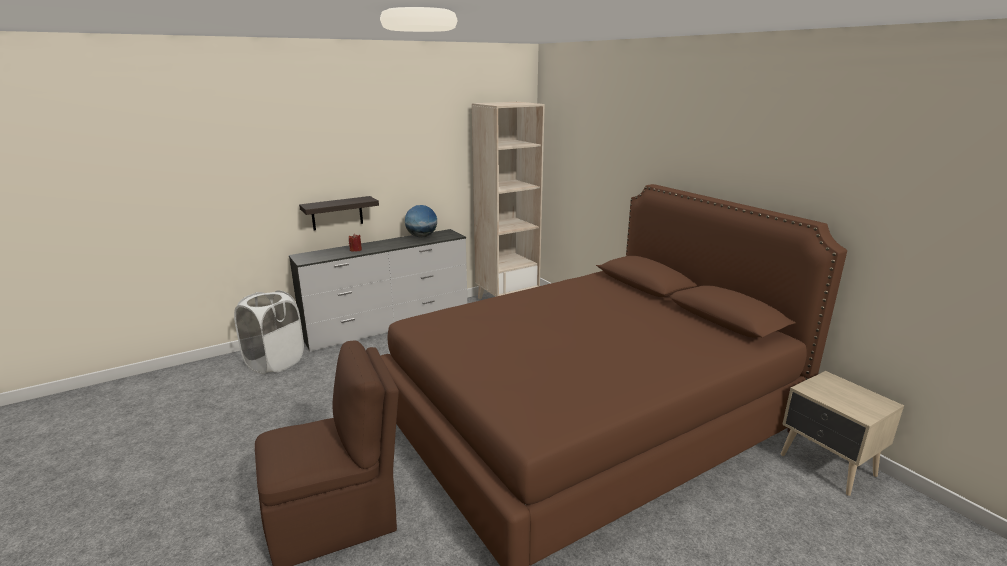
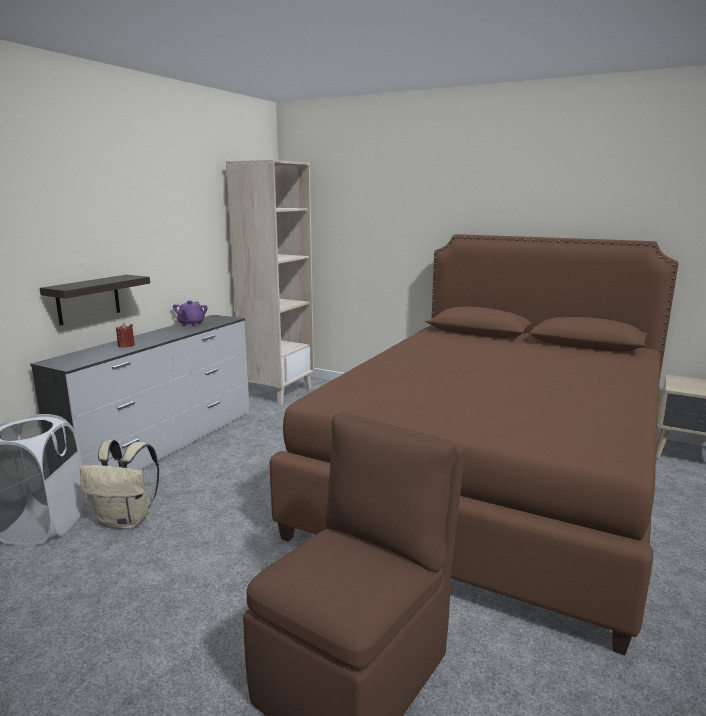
camera: 30 degrees left, 5 degrees down
(317, 374) = (126, 521): none -> beige backpack
(421, 236) = (191, 324): globe -> purple teapot

